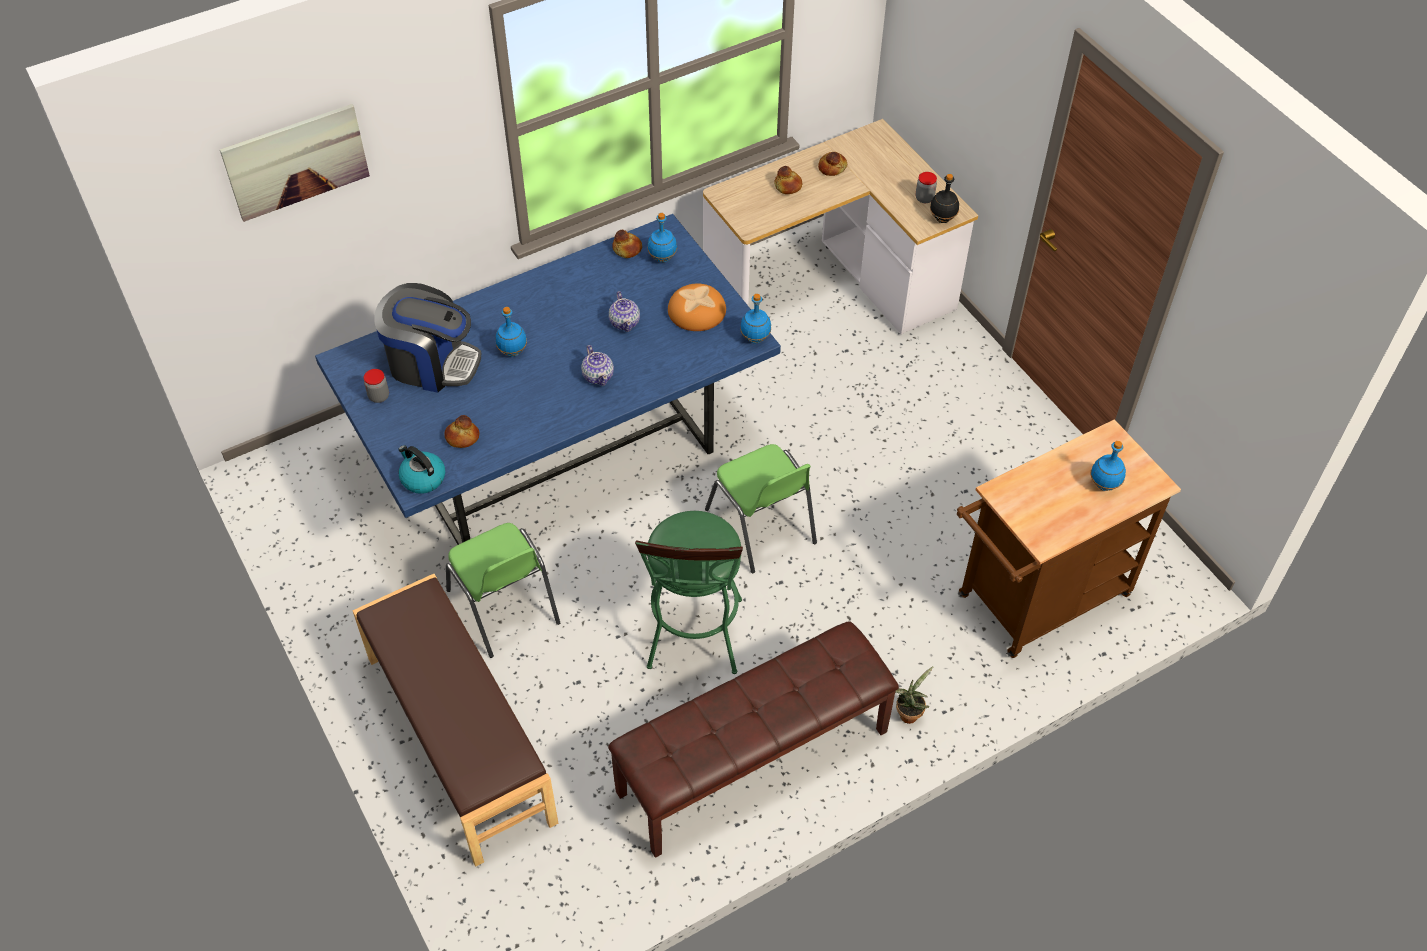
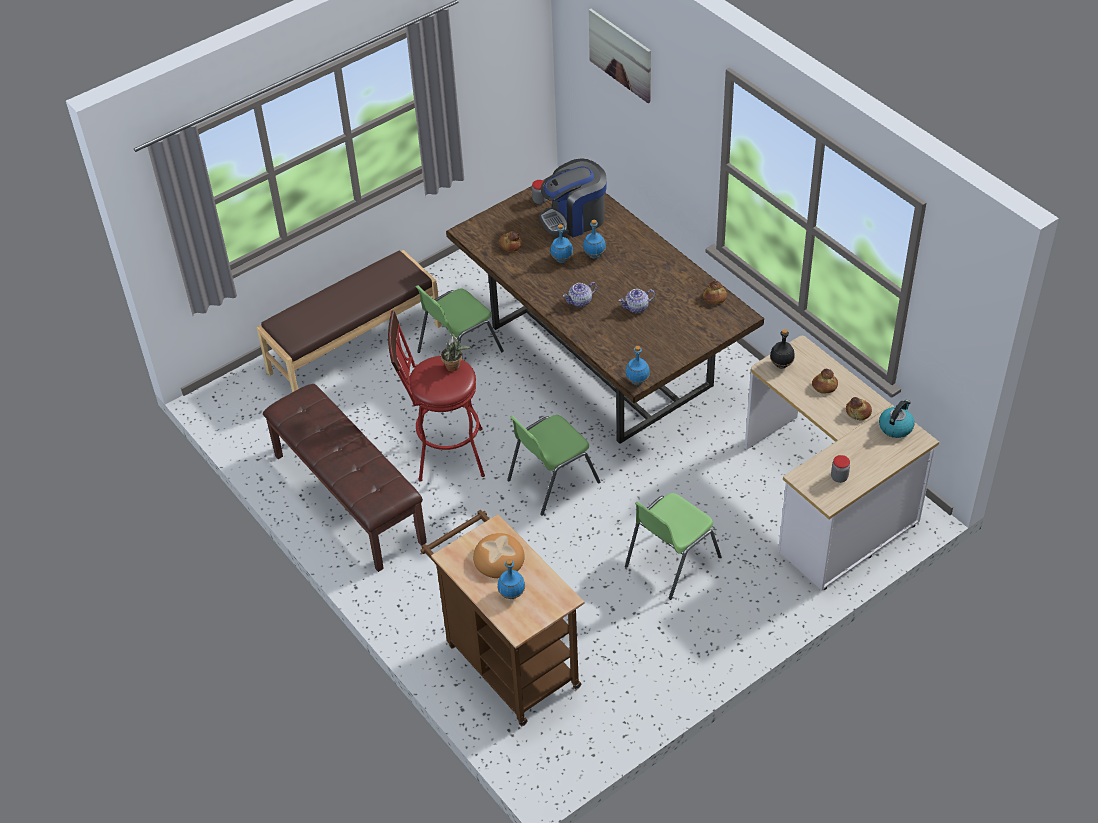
camera: 85 degrees right, 5 degrees down
(422, 478) = (473, 233): kettle -> kettle (895, 427)
(432, 363) = (575, 218): coffee machine -> coffee machine turned 60 degrees clockwise
(561, 451) = (602, 357): blue dining table -> brown dining table
(662, 258) = (710, 318): blue bottle -> blue bottle (561, 259)
(694, 642) = (443, 455): green stool -> red stool
(696, 311) = (657, 345): bread -> bread (498, 558)
(902, 429) = (670, 562): none -> green chair
(908, 713) = (395, 584): potted plant -> potted plant (455, 366)
(942, 218) = (816, 491): black bottle -> black bottle (781, 364)

